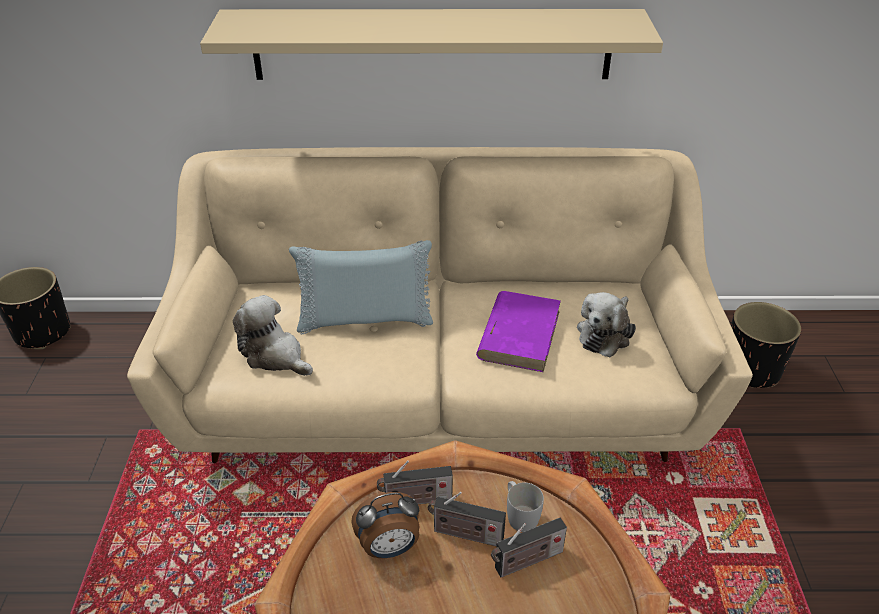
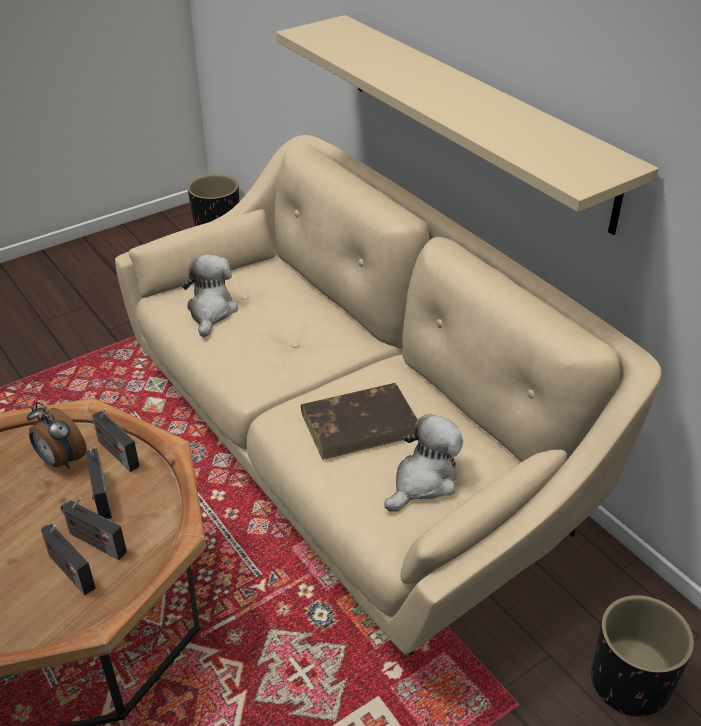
camera: 55 degrees right, 0 degrees up
(365, 320) = (295, 333): blue pillow -> none
(519, 334) = (360, 424): purple book -> brown book
(519, 514) = (142, 517): white mug -> none
(550, 595) = (69, 570): none -> radio
(605, 333) = (423, 481): plush toy -> plush toy turned 135 degrees clockwise

